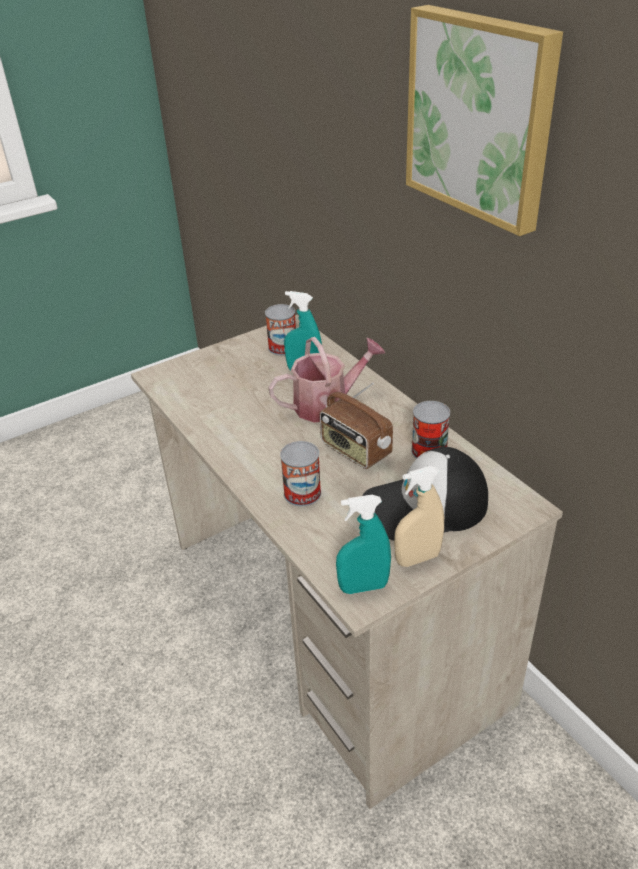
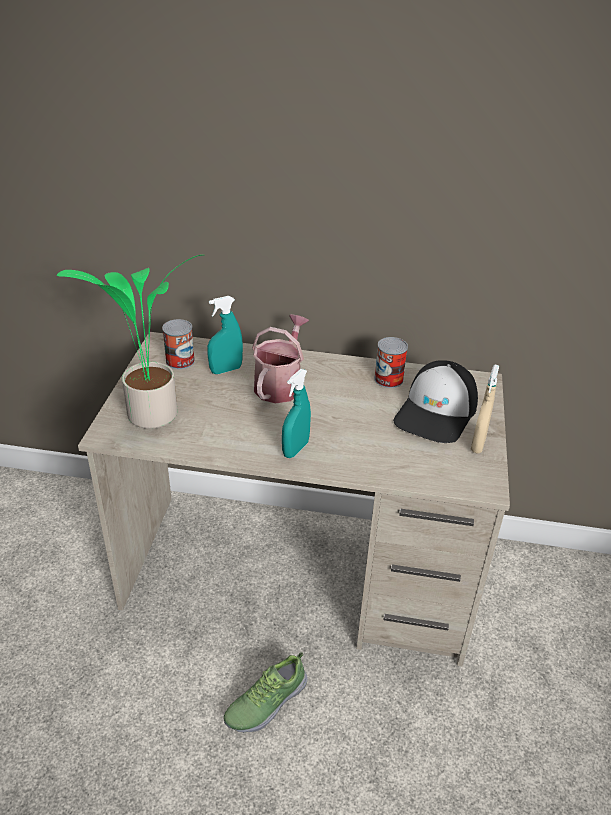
camera: 50 degrees left, 0 degrees up
(190, 692) = (265, 702): none -> shoe
(199, 378) = (150, 417): none -> potted plant
(302, 493) = (358, 450): can -> none
(355, 451) = (346, 404): radio -> none
(363, 587) = (477, 479): turquoise spray bottle -> turquoise spray bottle (295, 449)
(481, 116) = (398, 102): picture -> none

